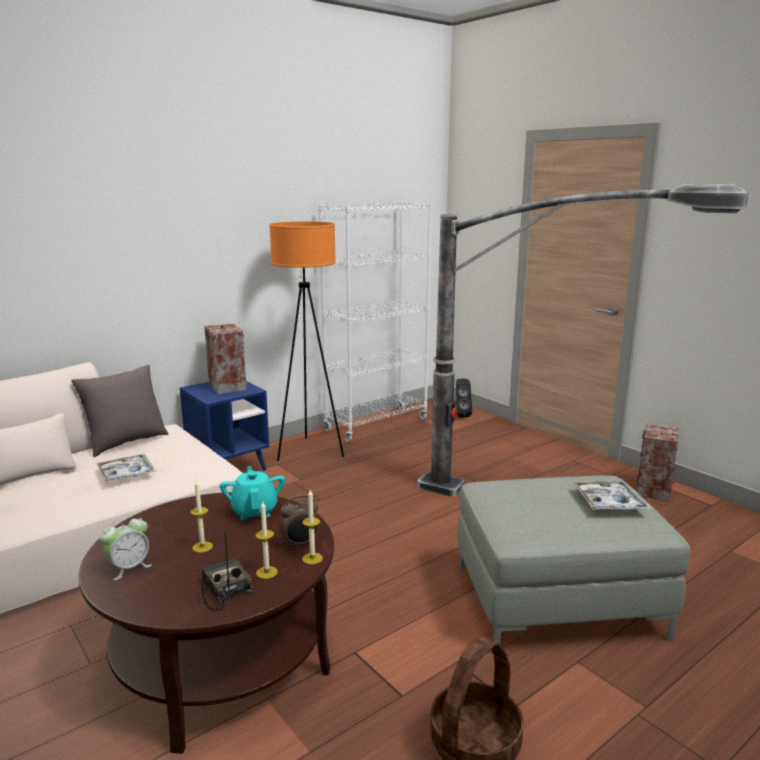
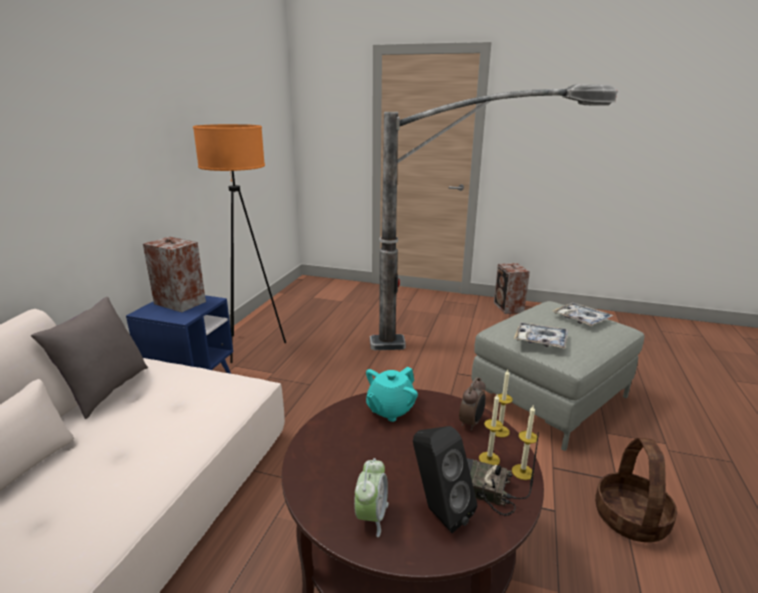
camera: 35 degrees left, 5 degrees up
(126, 474) = (159, 423): tray -> tray (540, 340)
(202, 547) = (402, 462): candle -> candle (522, 472)
(254, 511) = (390, 410): turquoise teapot -> turquoise teapot turned 90 degrees counterclockwise
(376, 425) = (280, 309): white bookcase -> none
(461, 415) = (335, 286): black speaker -> black speaker (438, 512)

